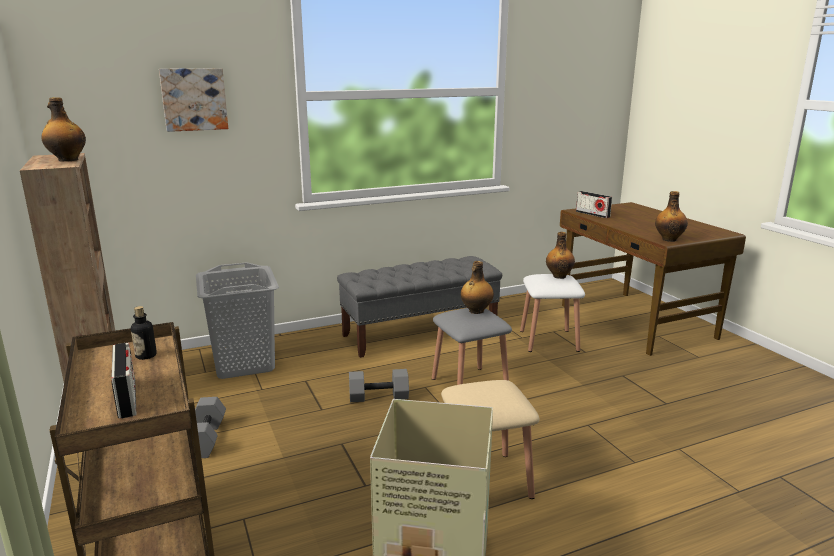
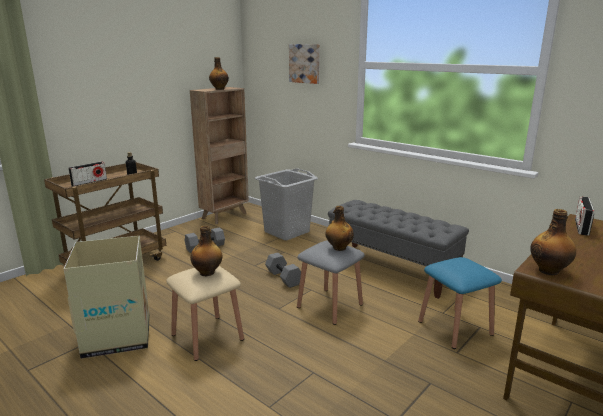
camera: 65 degrees right, 0 degrees up
(549, 340) = (455, 328): white stool -> blue stool
(559, 276) = (472, 267): bottle -> bottle (207, 273)

